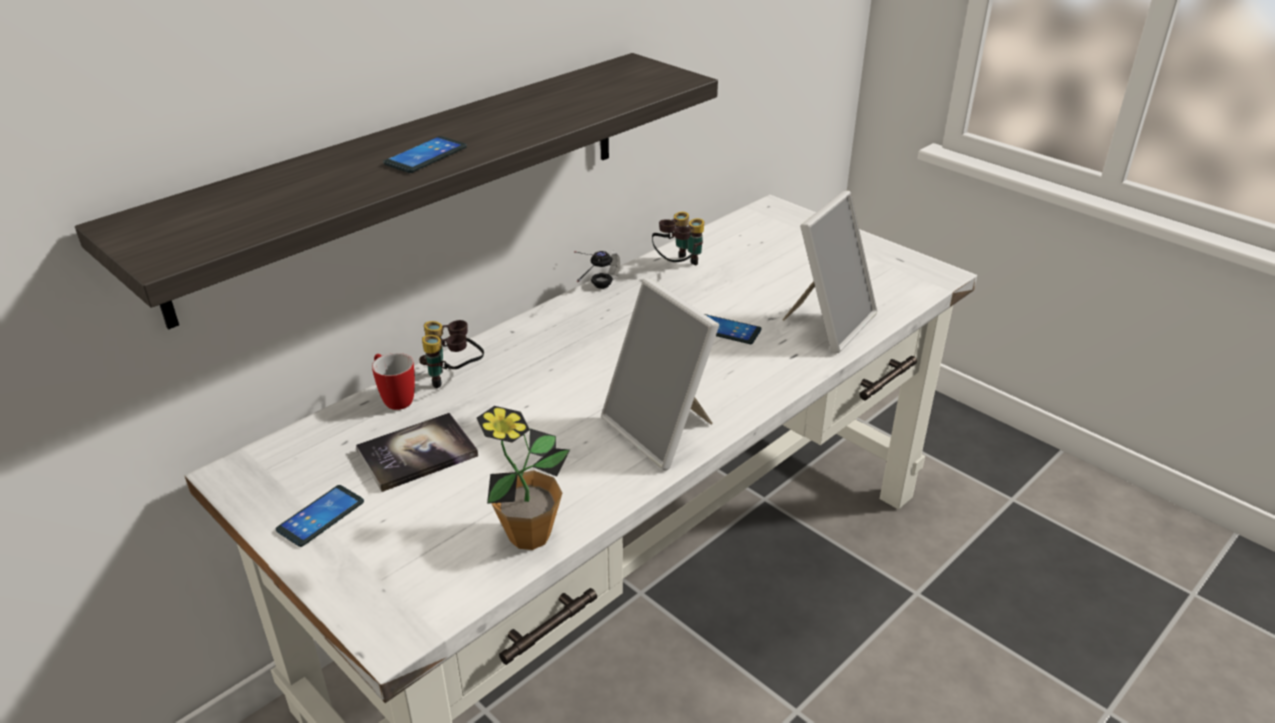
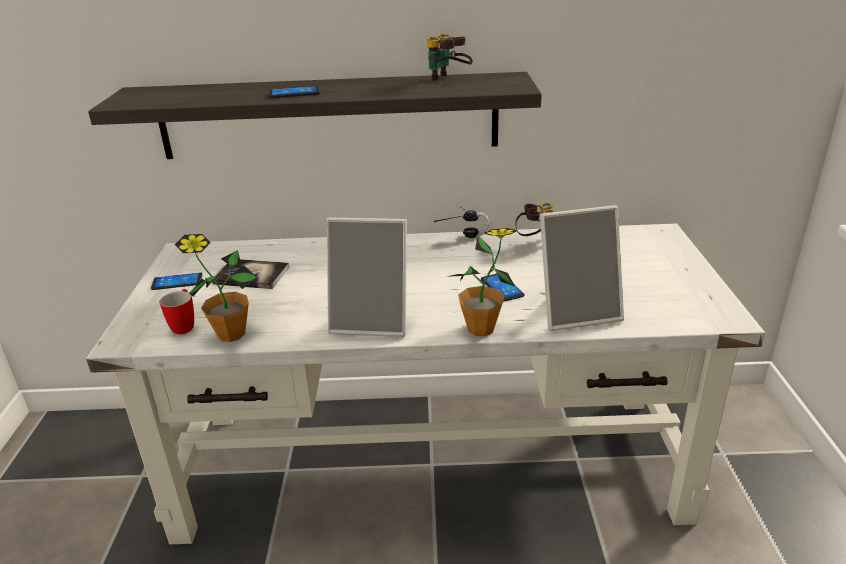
camera: 45 degrees right, 5 degrees down
(394, 398) = (283, 248): mug -> mug (185, 325)
(454, 378) = (322, 250): binoculars -> binoculars (448, 80)
(662, 431) = (372, 321): picture frame -> picture frame turned 90 degrees counterclockwise
(777, 382) = (481, 329): none -> potted plant

